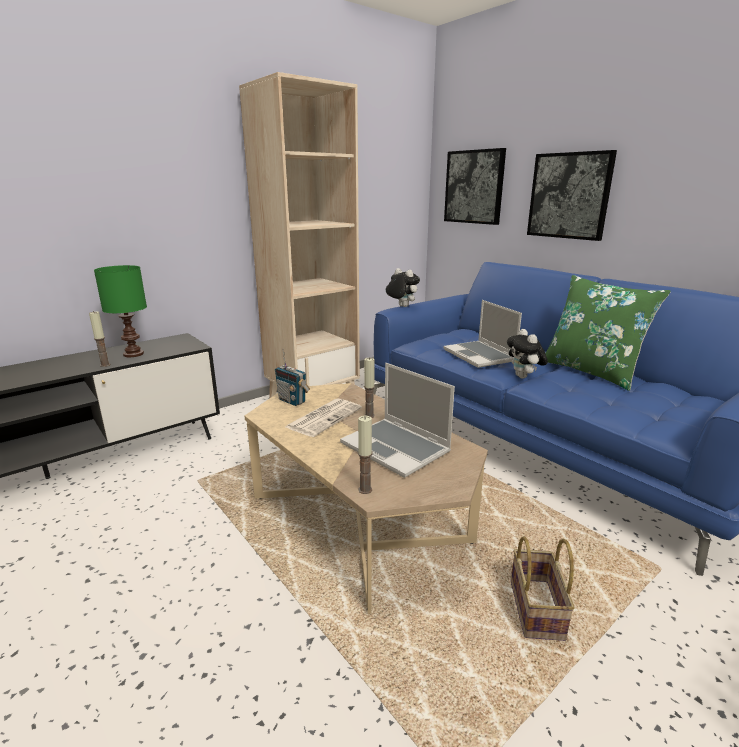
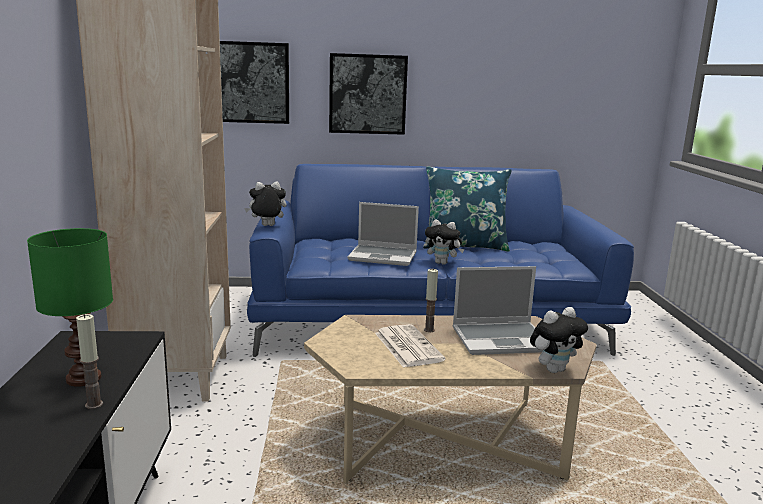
camera: 55 degrees left, 5 degrees down
(292, 401) = (346, 348): radio -> none
(365, 489) = (554, 369): candle -> plush toy
(538, 611) = (608, 415): basket -> none
(591, 371) = (464, 246): green pillow -> blue pillow

